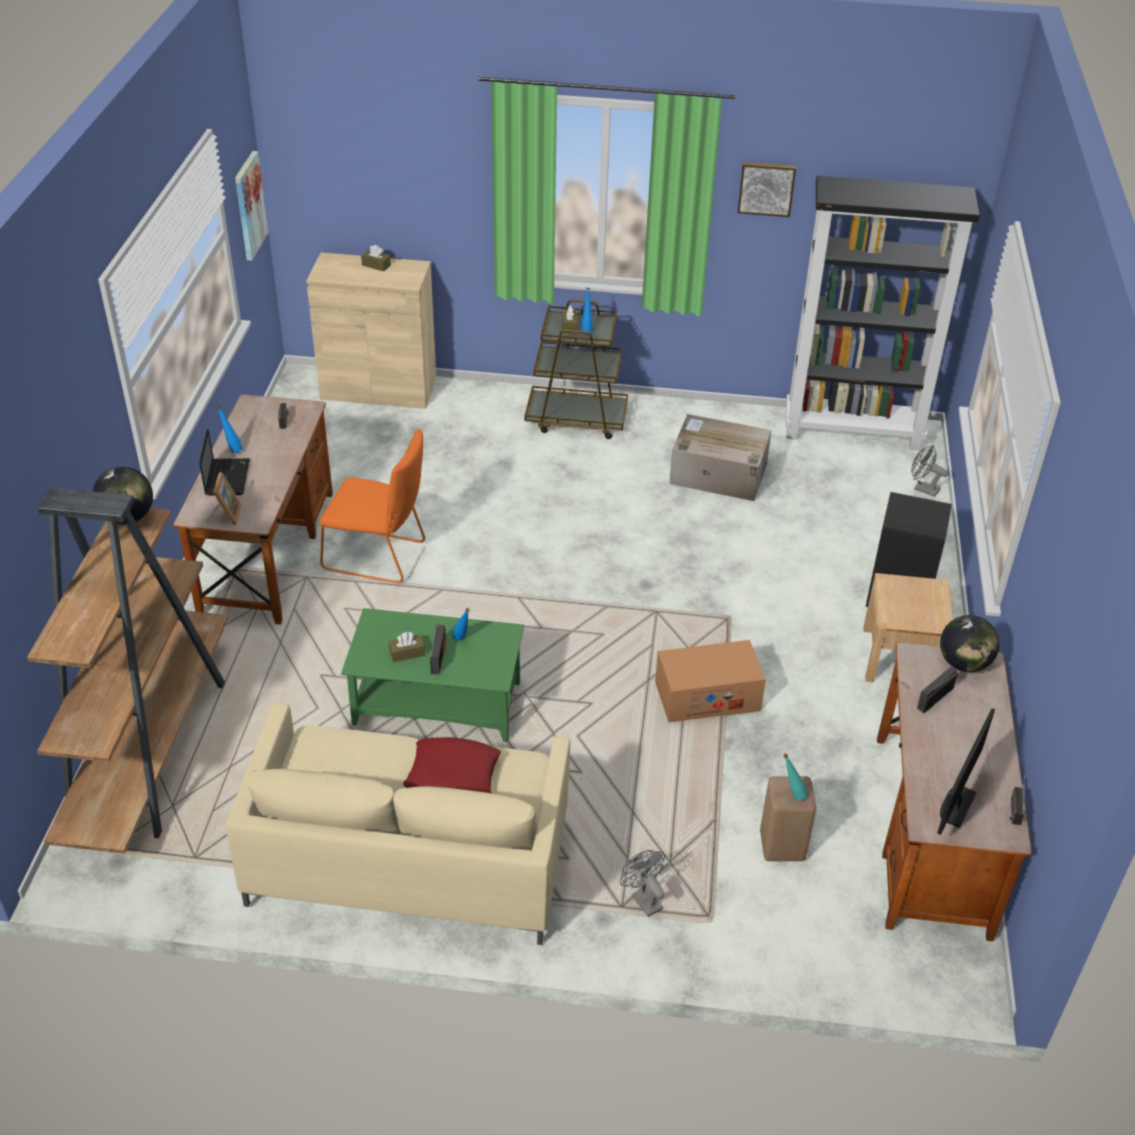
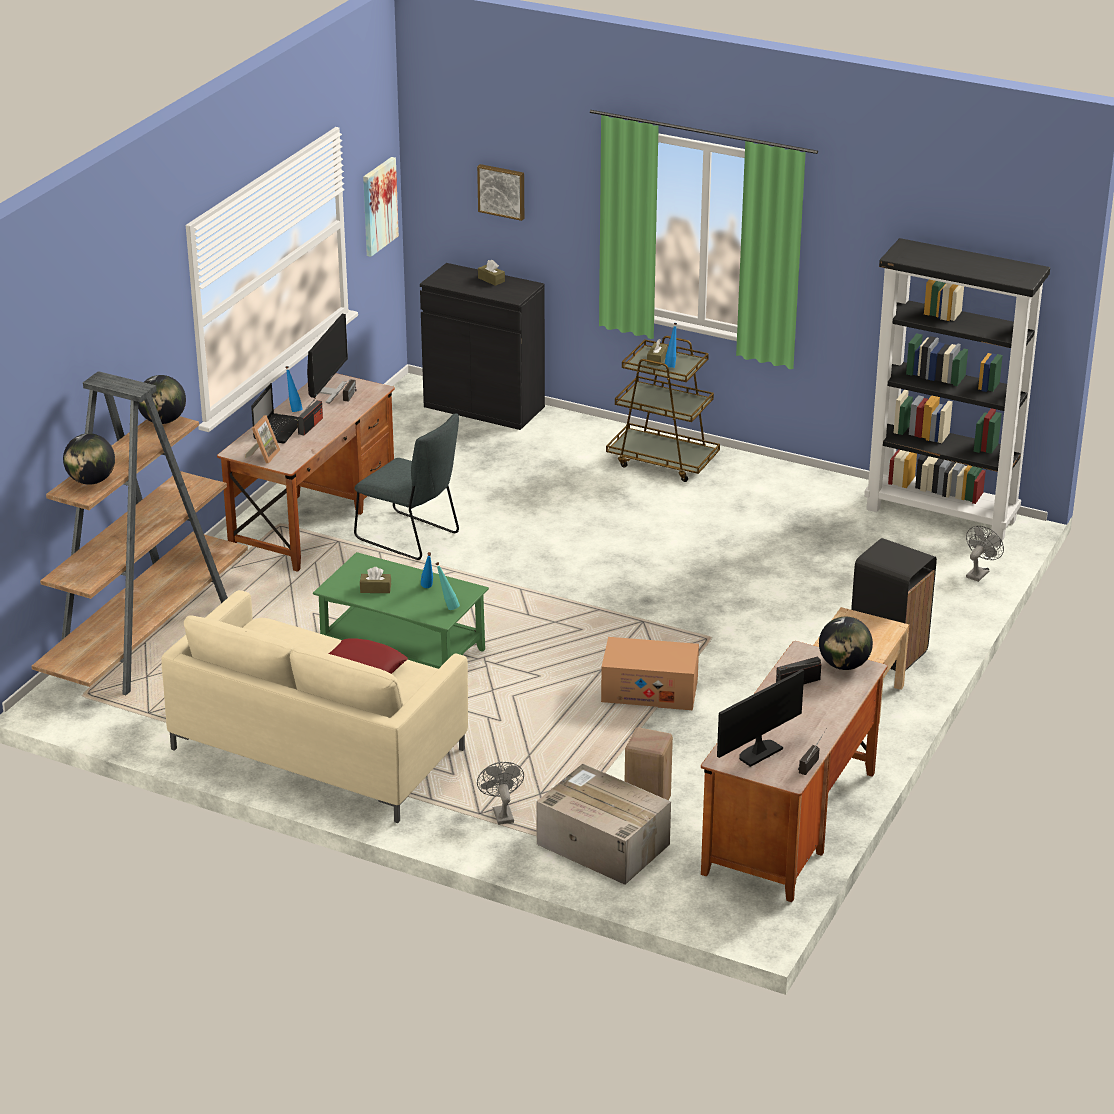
camera: 20 degrees right, 10 degrees down
(77, 624) = (91, 481): none -> globe
(259, 420) = (328, 392): none -> monitor
(378, 388) = (484, 407): beige cabinet -> black cabinet
(379, 556) = (411, 537): orange chair -> grey chair
(438, 657) = (400, 596): radio -> radio (310, 426)
(717, 474) = (774, 527): cardboard box -> cardboard box (601, 844)
(766, 188) = (855, 246): picture -> picture (502, 191)
(792, 795) = (646, 742): turquoise bottle -> turquoise bottle (447, 607)
(922, 489) = (979, 573): grey fan -> grey fan turned 75 degrees clockwise

